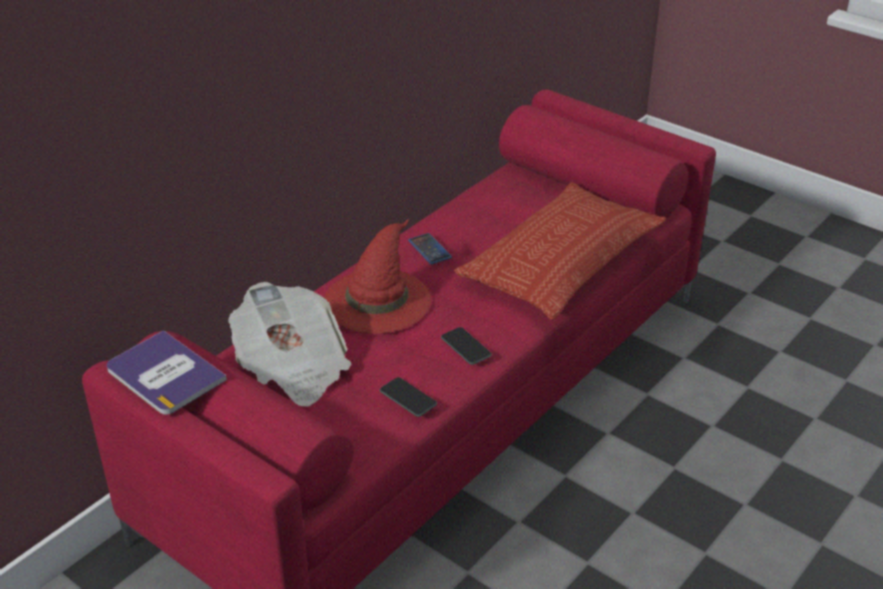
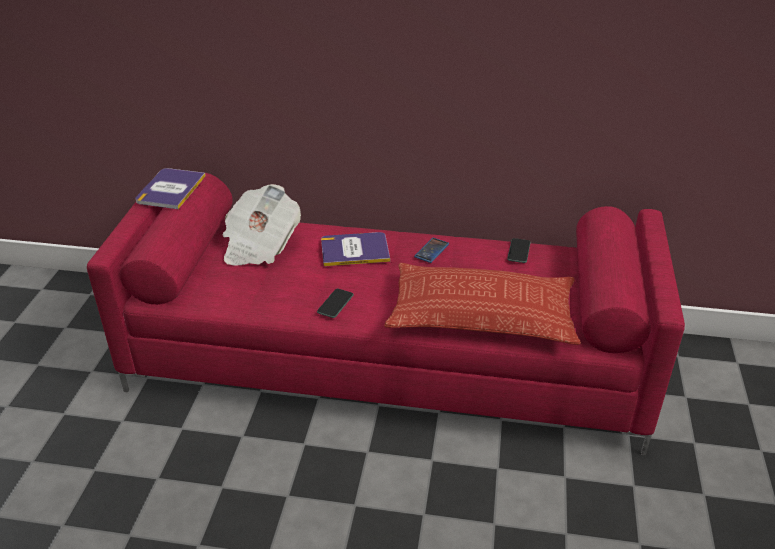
camera: 60 degrees right, 0 degrees up
(377, 299) = (355, 250): red hat -> book
(408, 398) = (263, 298): phone -> phone (519, 251)

